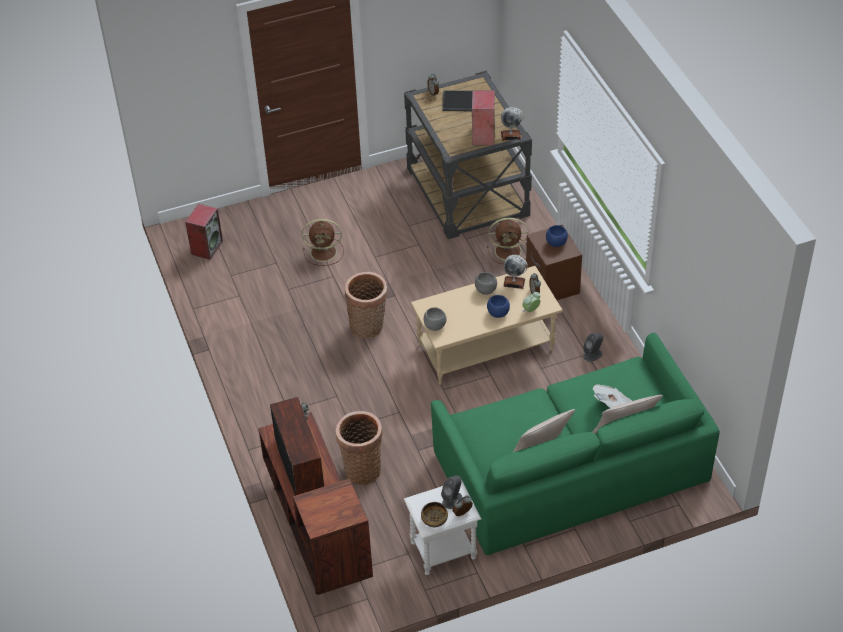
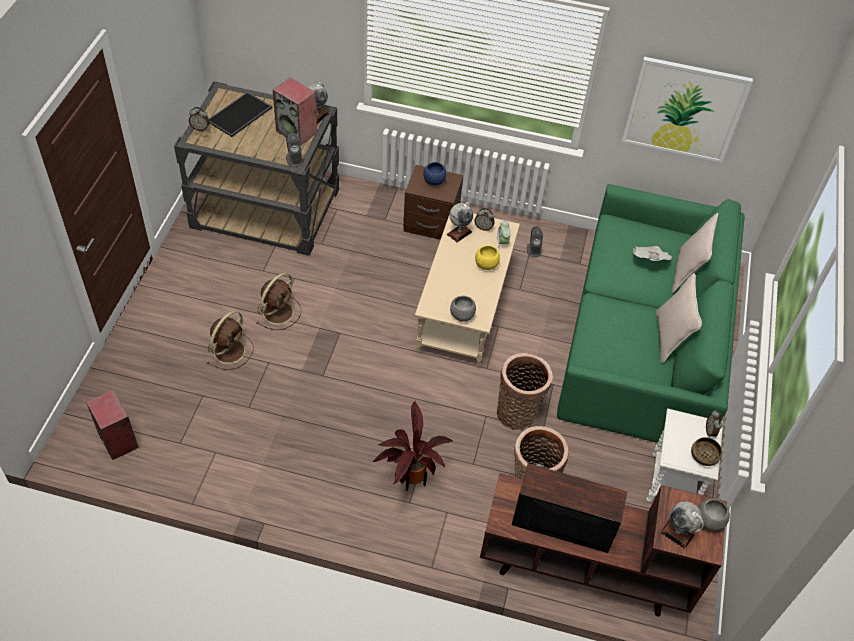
camera: 60 degrees left, 5 degrees up
(307, 400) = (410, 479): none -> potted plant
(315, 504) = (677, 533): none -> globe
(368, 327) = (361, 375): basket -> basket (518, 412)
(452, 499) = (688, 429): grey speaker -> grey speaker (294, 159)
(486, 290) = (450, 256): grey bowl -> grey bowl (709, 521)
(498, 313) = (486, 265): blue bowl -> yellow bowl
(509, 251) = (366, 226): brown fan -> brown fan (279, 311)
(697, 293) = (684, 109): none -> picture

